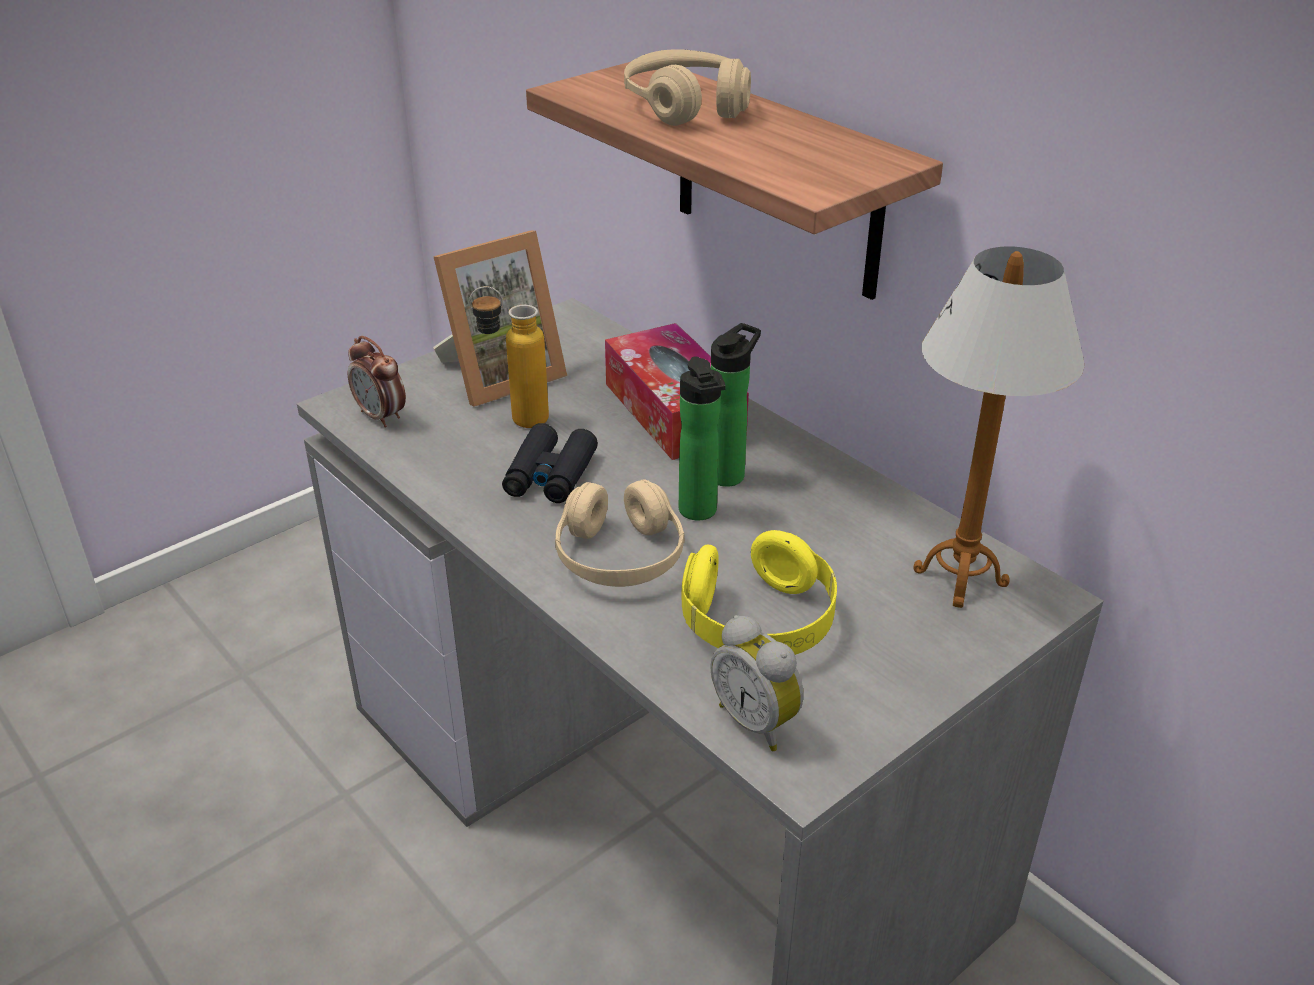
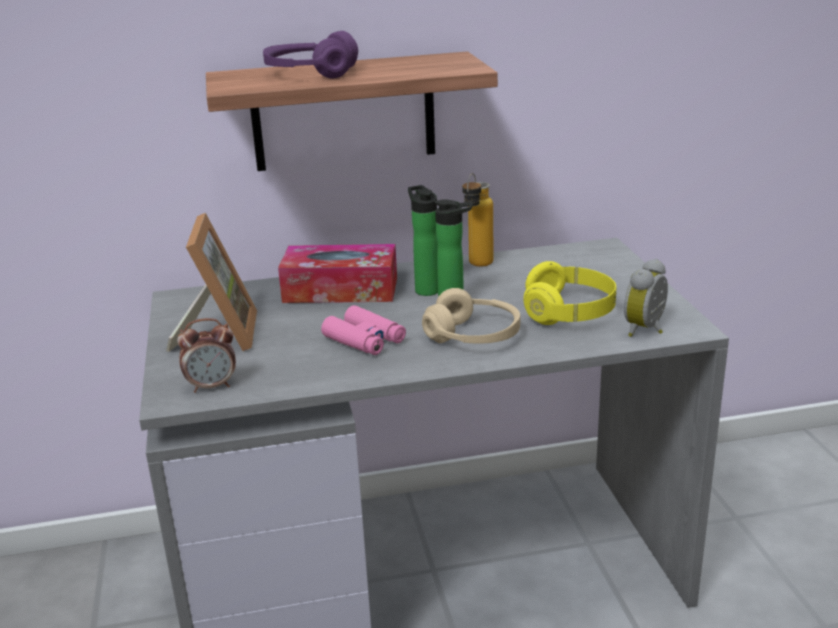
camera: 60 degrees left, 10 degrees down
(515, 420) = (284, 339): bottle -> bottle (477, 266)
(550, 475) = (365, 340): black binoculars -> pink binoculars
(687, 106) = (311, 73): beige headphones -> purple headphones
(758, 721) = (647, 330): alarm clock -> alarm clock turned 135 degrees clockwise
(961, 578) = (575, 259): table lamp -> none

